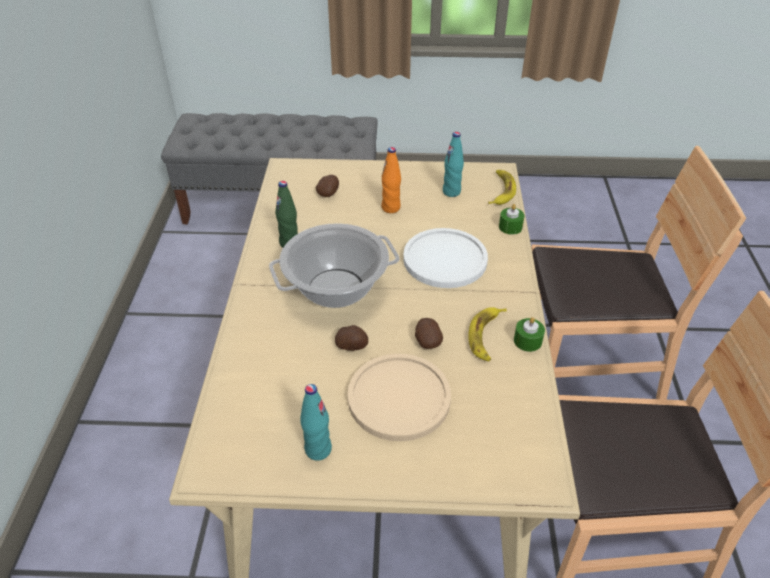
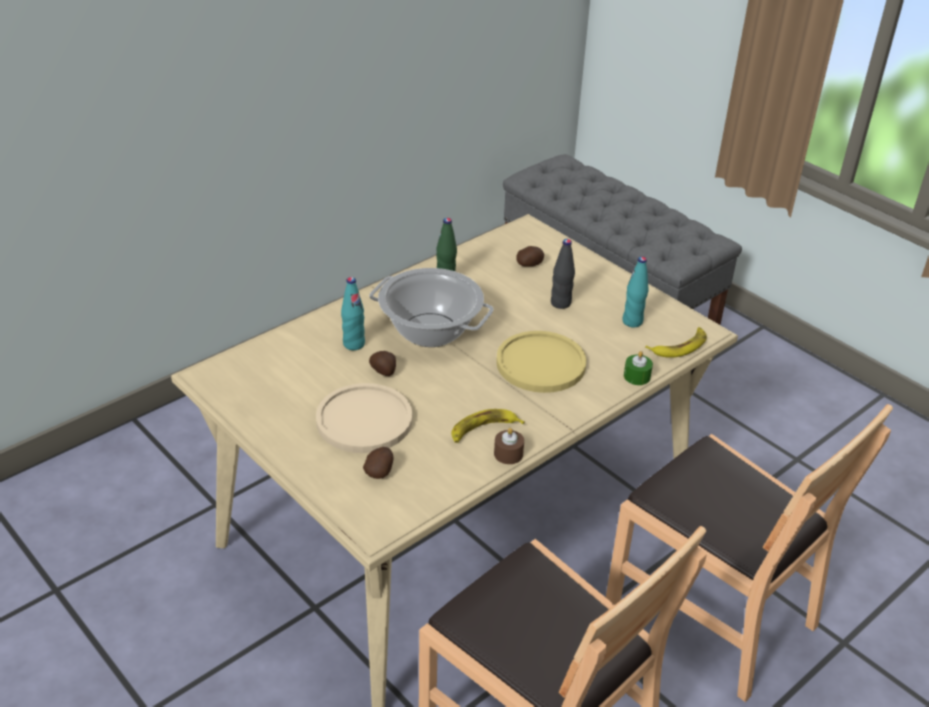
camera: 45 degrees right, 5 degrees down
(318, 449) = (275, 410): turquoise bottle -> turquoise bottle (354, 344)
(391, 208) = (560, 303): orange bottle -> black bottle
(427, 341) = (437, 403): potato -> potato (380, 471)
(445, 259) = (541, 363): white plate -> yellow plate
(527, 341) = (508, 454): green candle -> brown candle

